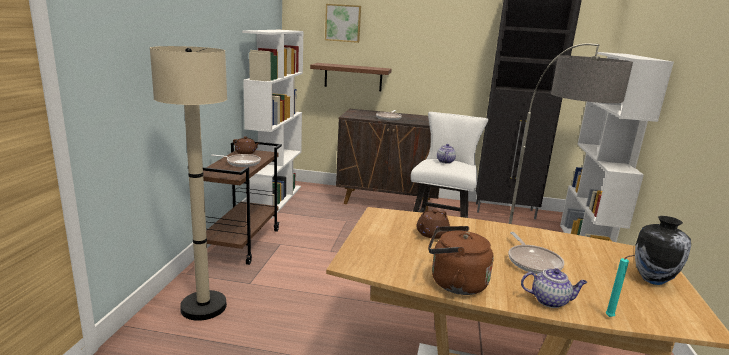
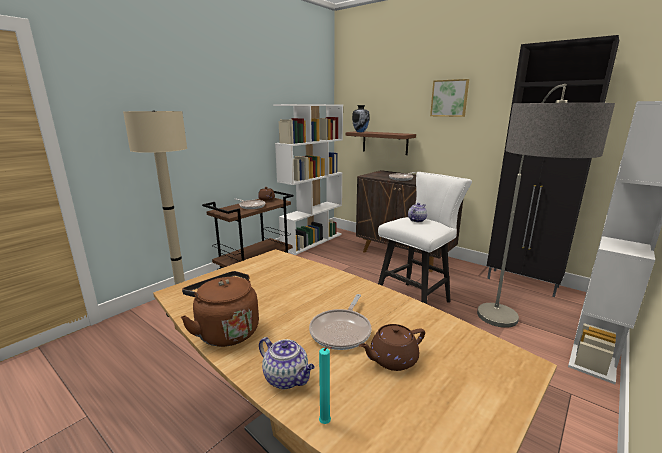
camera: 30 degrees right, 0 degrees up
(343, 23) = (377, 95): picture -> picture (449, 98)
(431, 234) = (287, 281): brown teapot -> brown teapot (392, 359)
(652, 280) = (470, 396): vase -> vase (360, 132)

